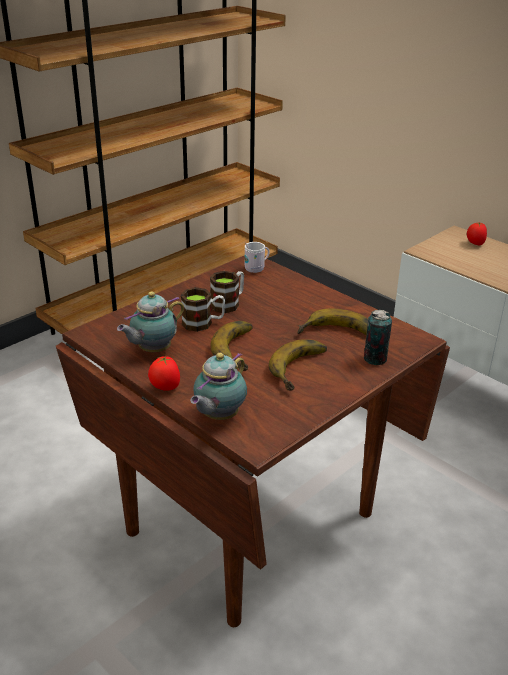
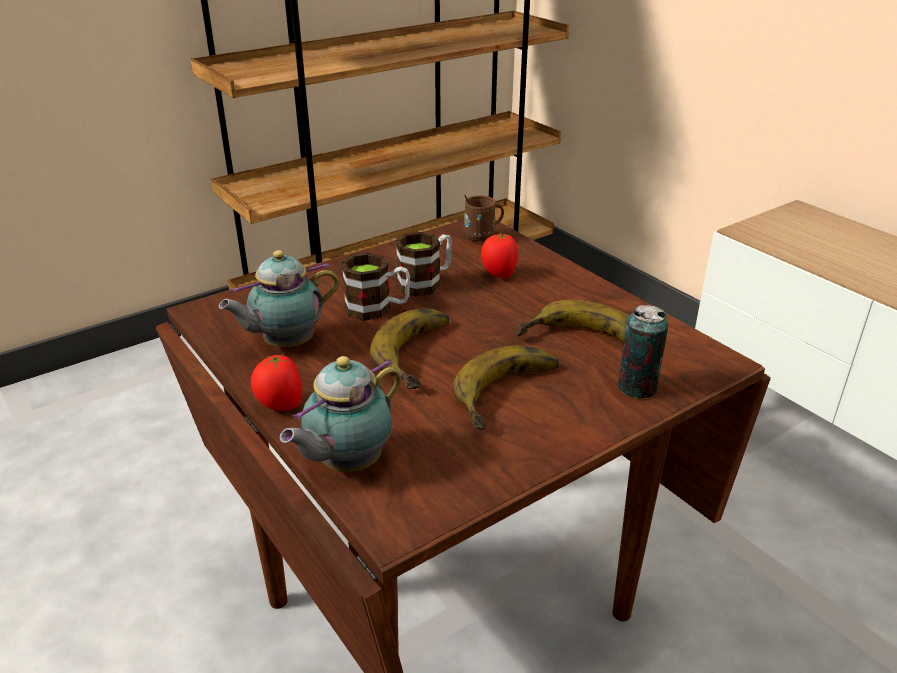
camera: 10 degrees right, 0 degrees up
(257, 268) = (483, 236): white mug -> brown mug
(475, 244) = (826, 226): tomato -> tomato (498, 275)

